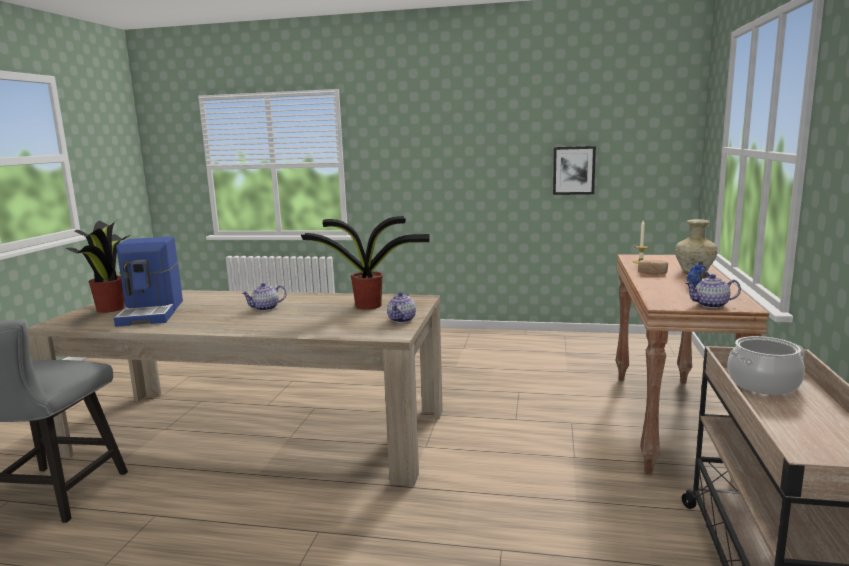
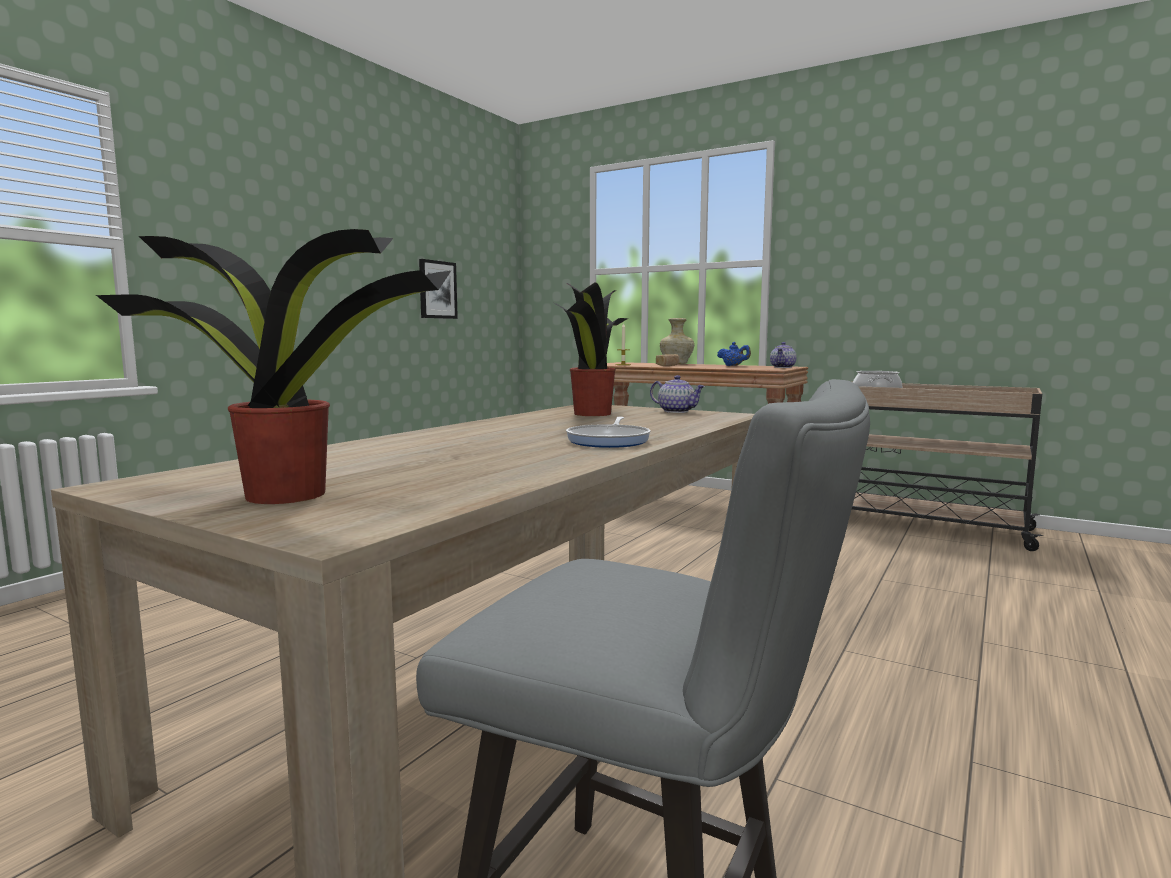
camera: 70 degrees left, 5 degrees down
(152, 312) = (417, 471): coffee machine -> none
(243, 324) = (610, 440): none -> frying pan
(265, 308) = (528, 433): teapot -> none

